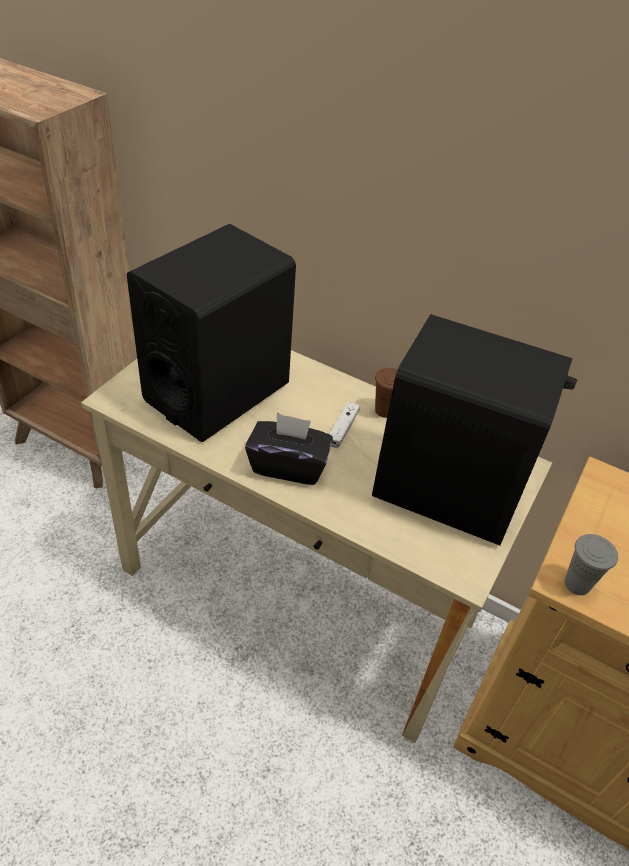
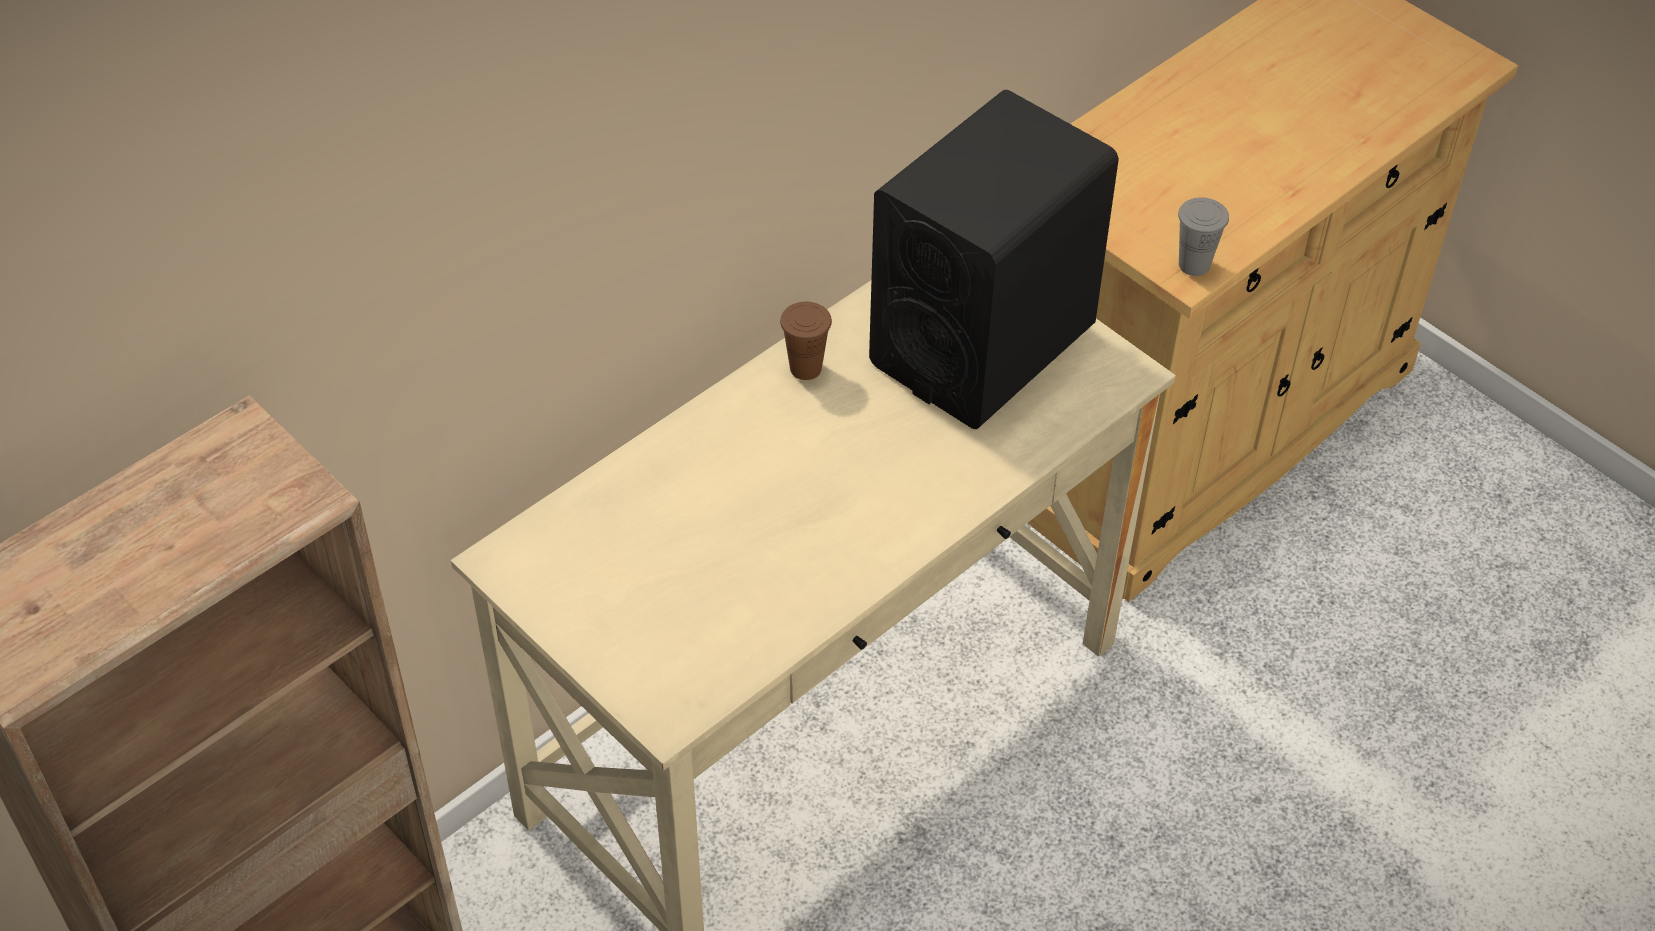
camera: 70 degrees left, 5 degrees up
(217, 392) = (697, 568): black speaker -> none
(288, 466) = (891, 511): black tissue box -> none
(342, 429) = (831, 428): white game controller -> none

